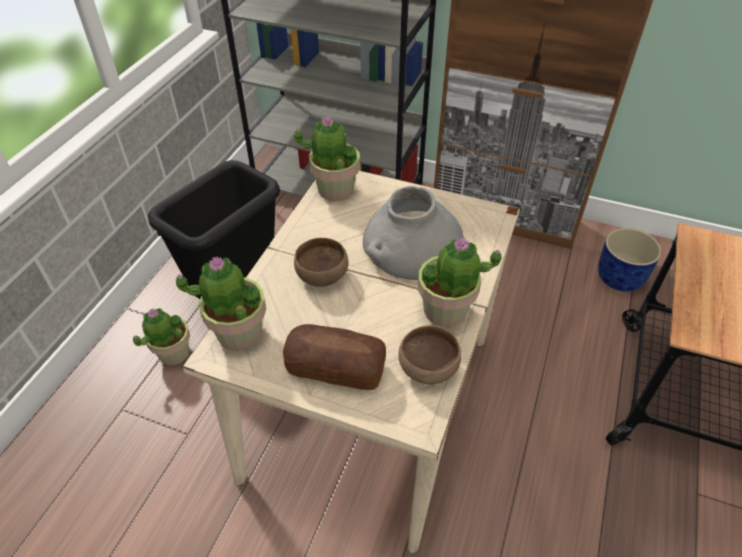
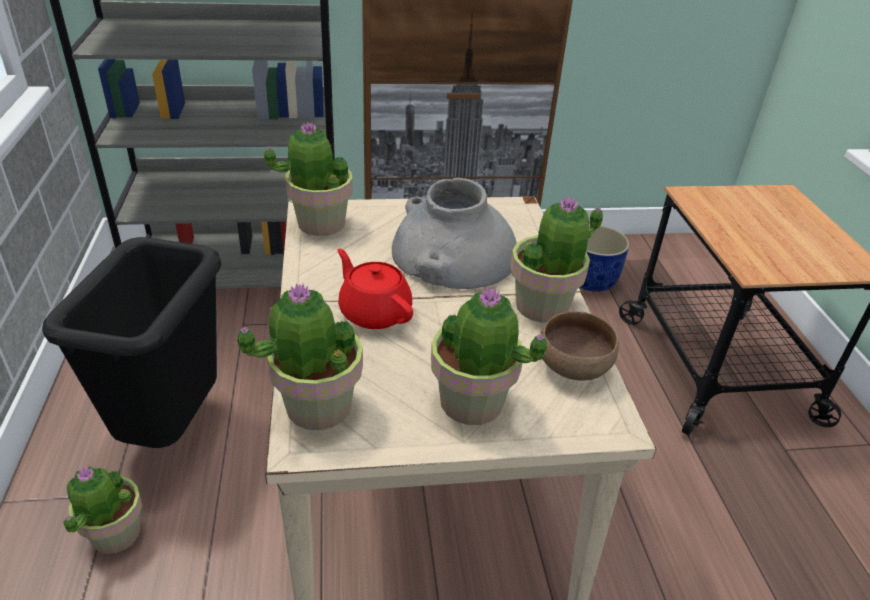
camera: 30 degrees left, 10 degrees down
(321, 275) = (374, 312): brown bowl -> red teapot
(336, 368) = (472, 403): bread -> potted plant

